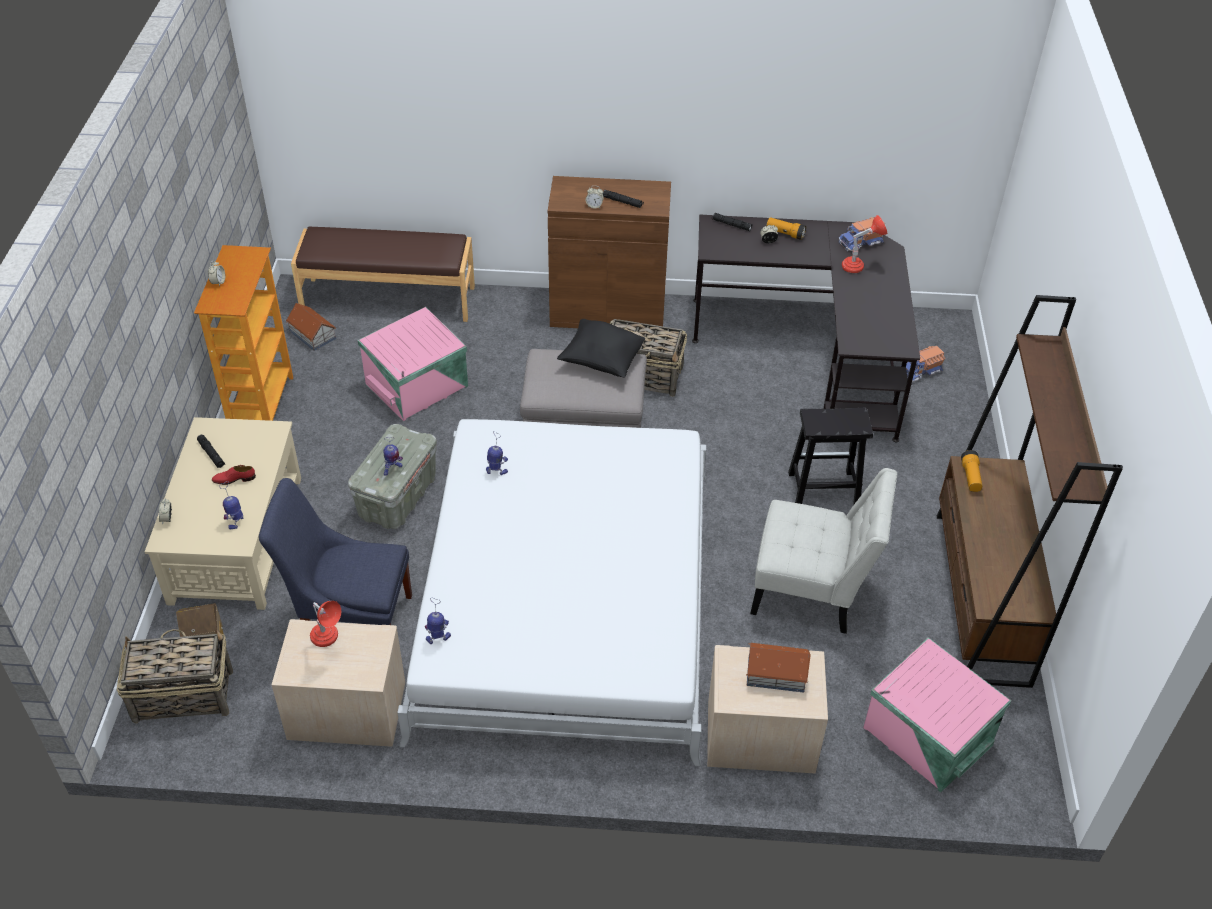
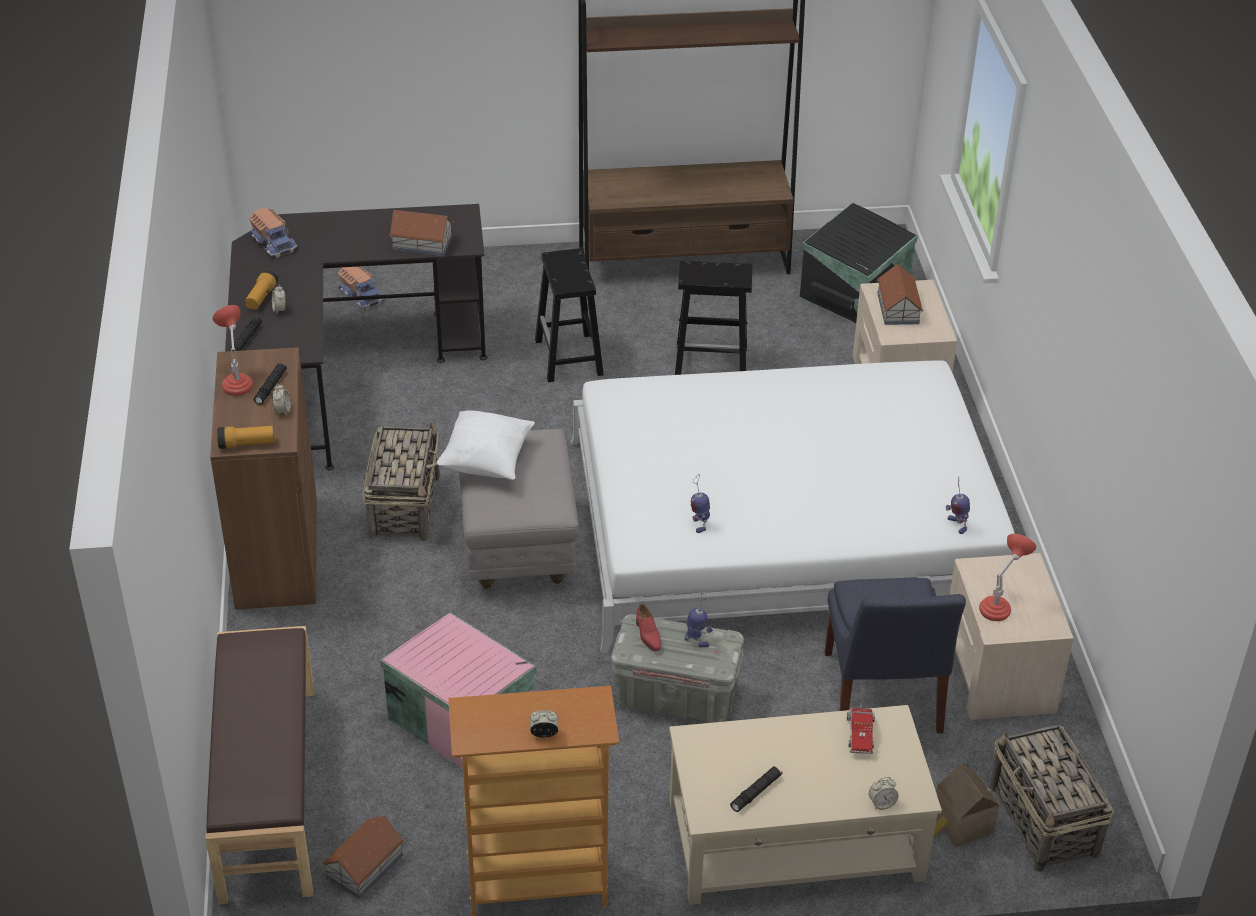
camera: 100 degrees left, 5 degrees down
(234, 479) = (792, 756): red shoe -> red shoe (648, 635)
(236, 521) = (860, 733): toy robot -> toy truck
(601, 361) = (486, 462): black pillow -> white pillow
(812, 591) = (712, 360): white chair -> black stool
(857, 319) = (421, 242): none -> toy house
(859, 266) = (322, 243): red table lamp -> red table lamp (236, 381)
(927, 737) = (856, 291): pink storage box -> black storage box
(970, 477) = (616, 199): flashlight -> flashlight (246, 444)

